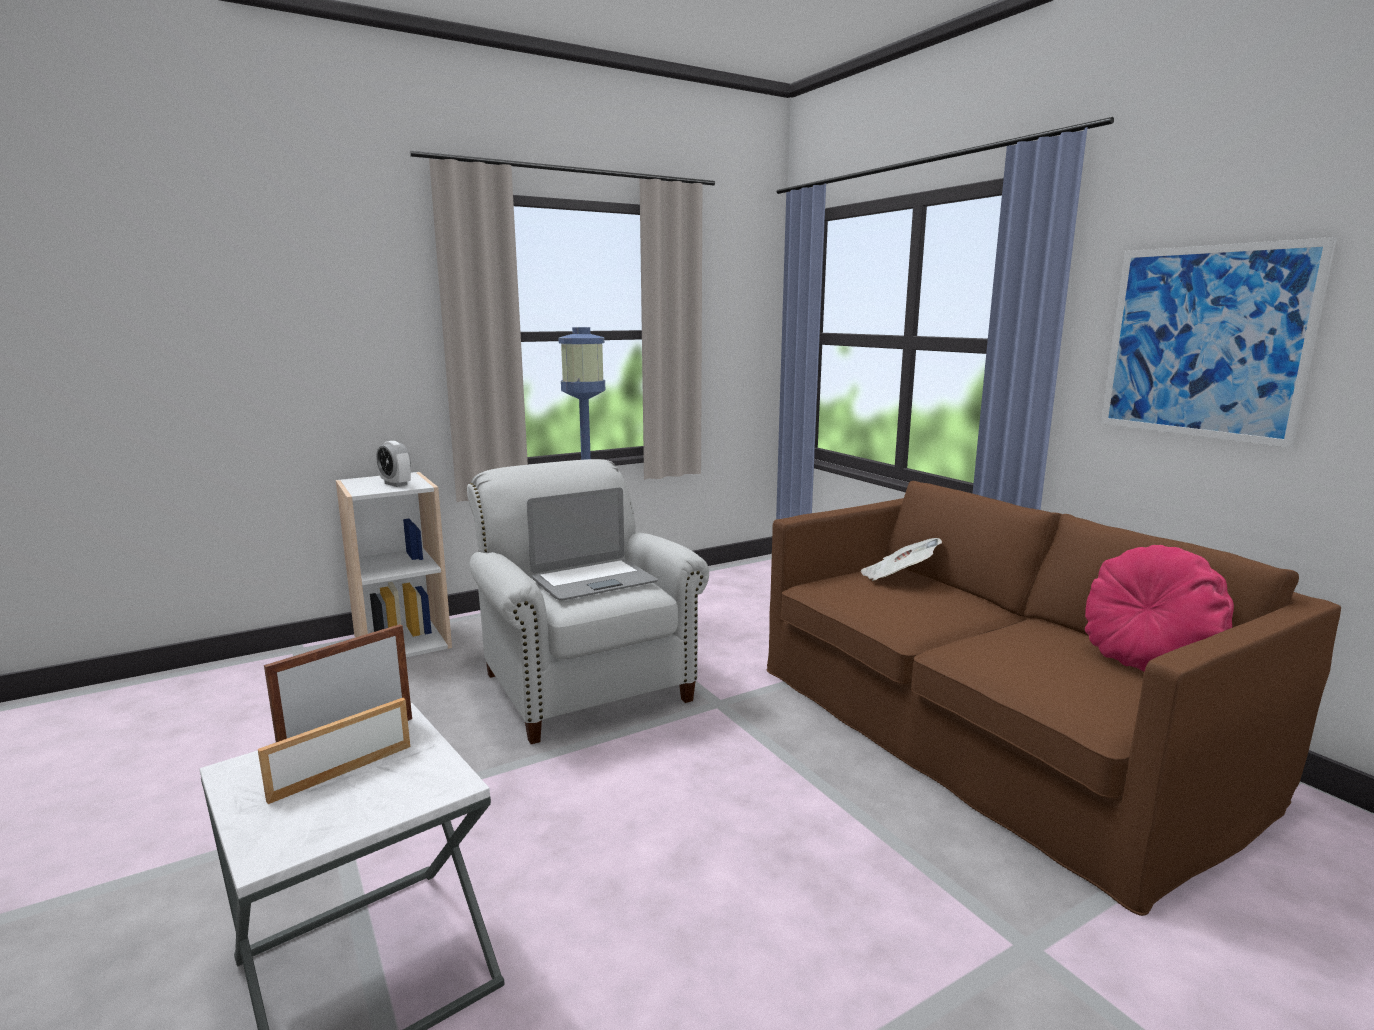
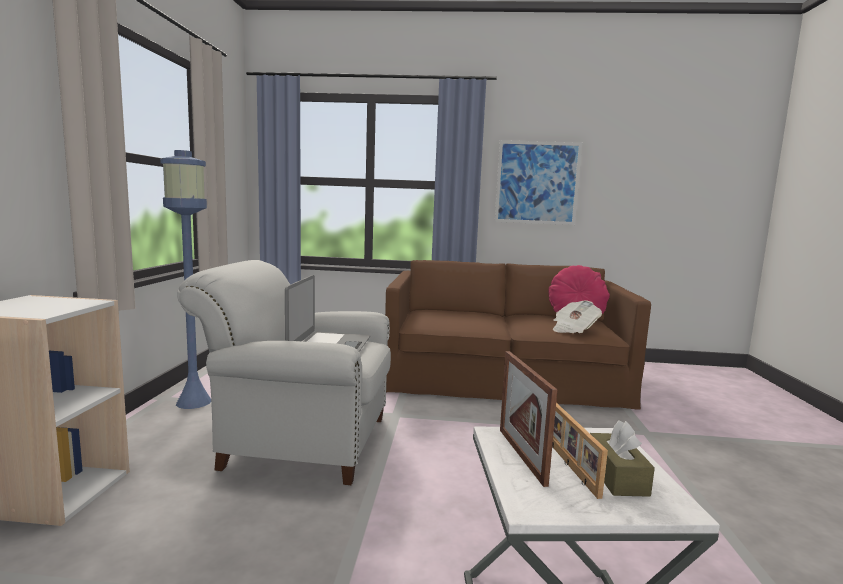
camera: 55 degrees left, 5 degrees down
(328, 805) = (616, 476): none -> brown tissue box
(396, 484) = (55, 304): alarm clock -> none
(897, 578) = (437, 313): newspaper -> newspaper (573, 329)

